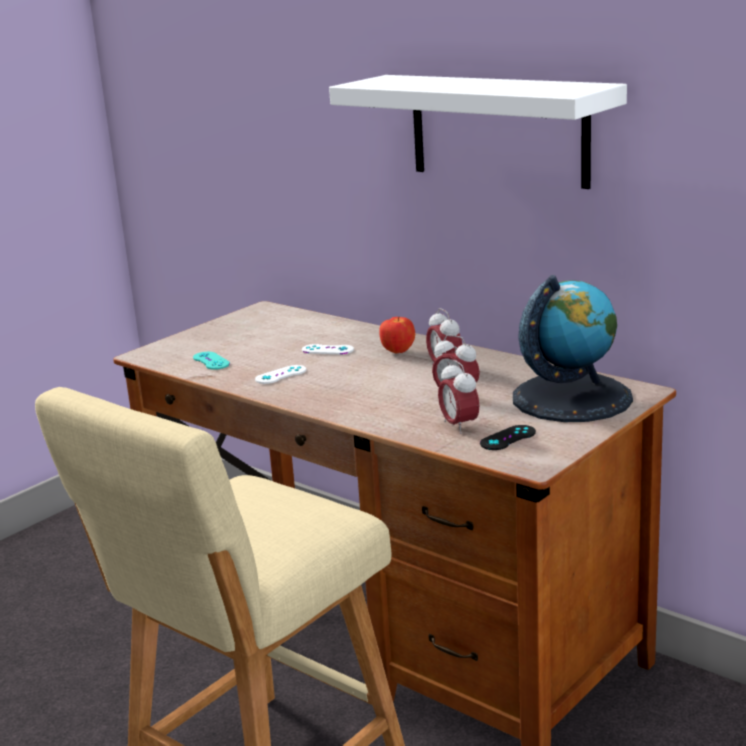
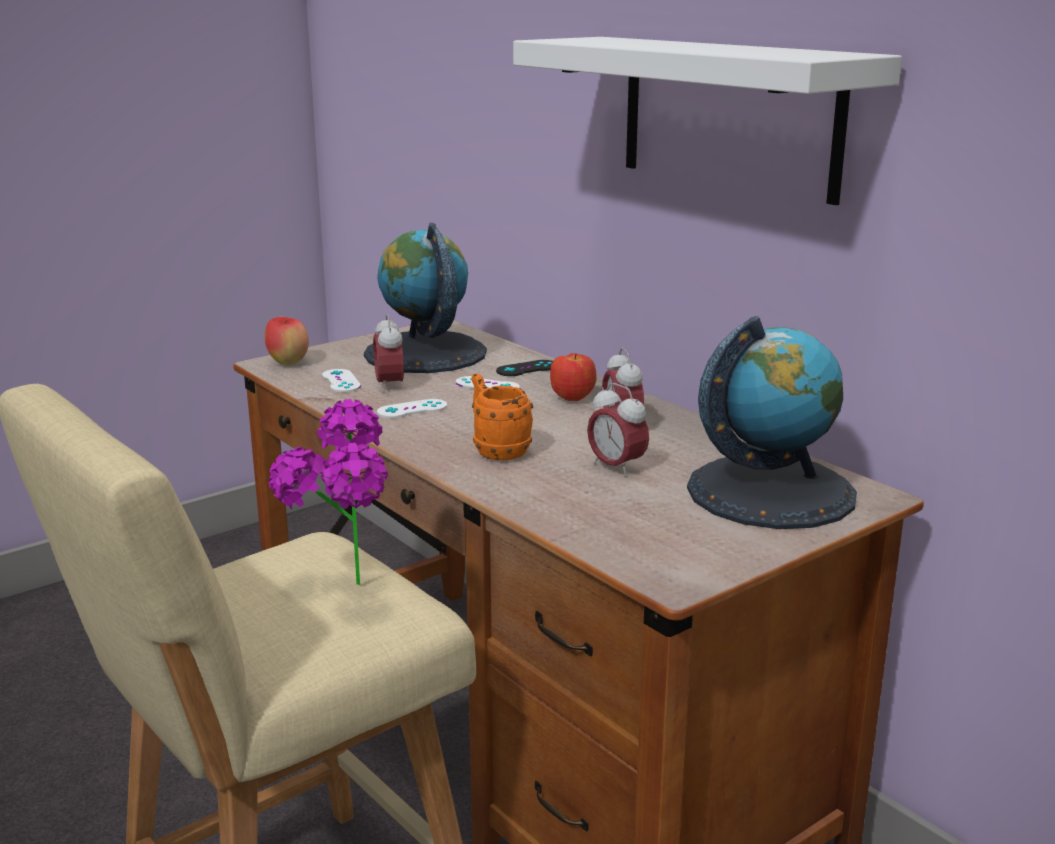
camera: 10 degrees right, 0 degrees up
(159, 352) = (288, 363): none -> apple
(211, 361) = (341, 381): turquoise game controller -> white game controller
(263, 331) = (425, 353): none -> globe
(290, 513) = (344, 595): none -> potted plant
(362, 396) = (496, 450): none -> orange mug
(459, 426) = (599, 509): alarm clock -> alarm clock (390, 386)
(508, 438) = (657, 536): black game controller -> black game controller (527, 369)

